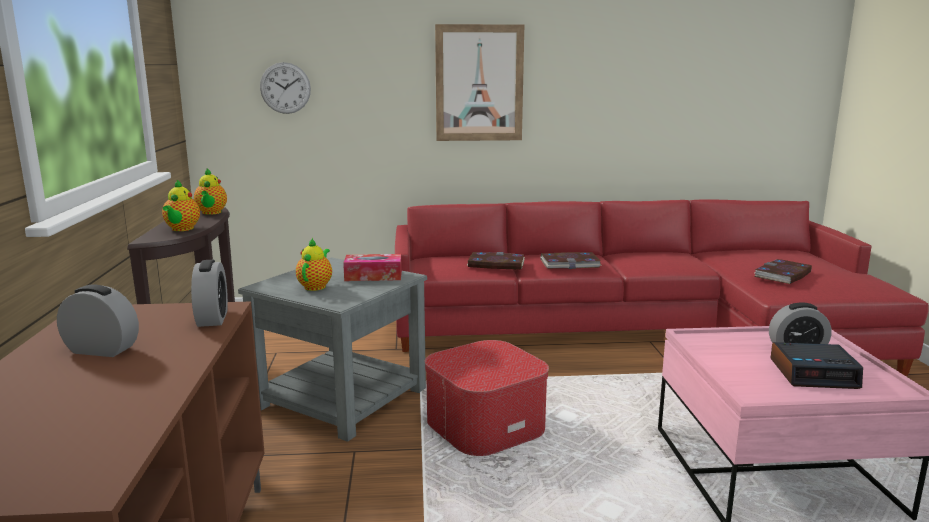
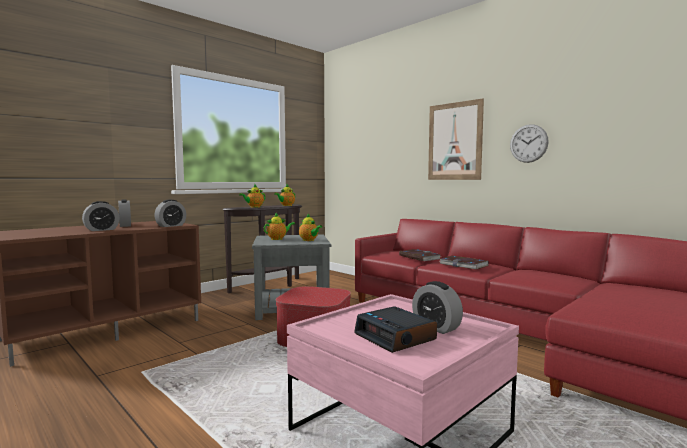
camera: 50 degrees right, 10 degrees down
(139, 378) = (101, 230): none -> alarm clock
(285, 88) = (360, 150): wall clock -> wall clock (528, 143)
(373, 276) = (309, 240): tissue box -> teapot
(783, 275) = (625, 303): book -> none

